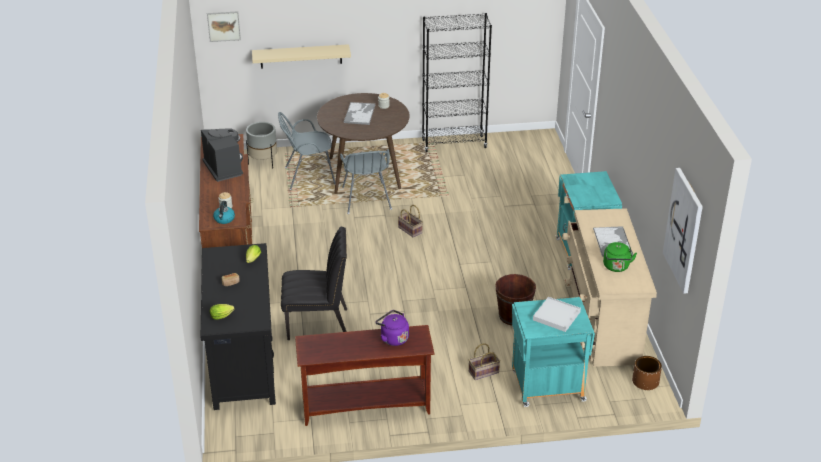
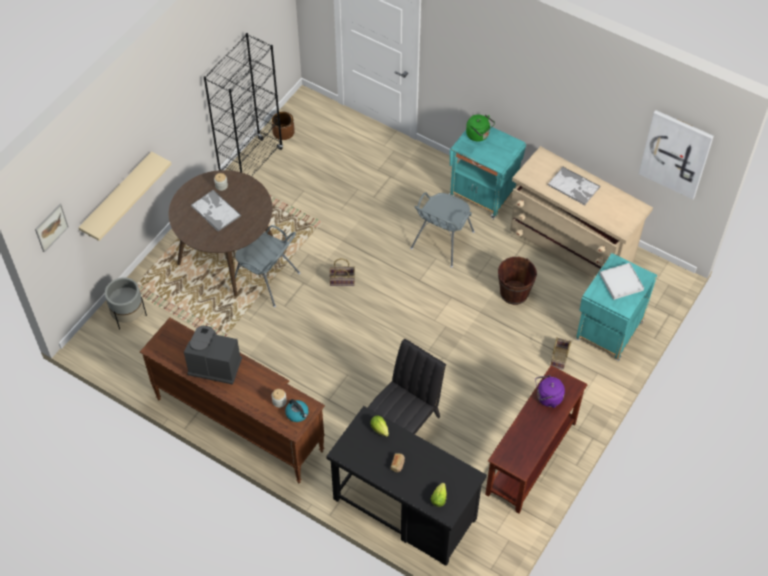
camera: 50 degrees left, 20 degrees up
(307, 176) = (188, 298): grey chair -> grey chair (441, 242)
(616, 267) = (604, 207): green kettle -> green kettle (479, 135)
(645, 382) = (653, 271): brown planter -> brown planter (283, 132)

